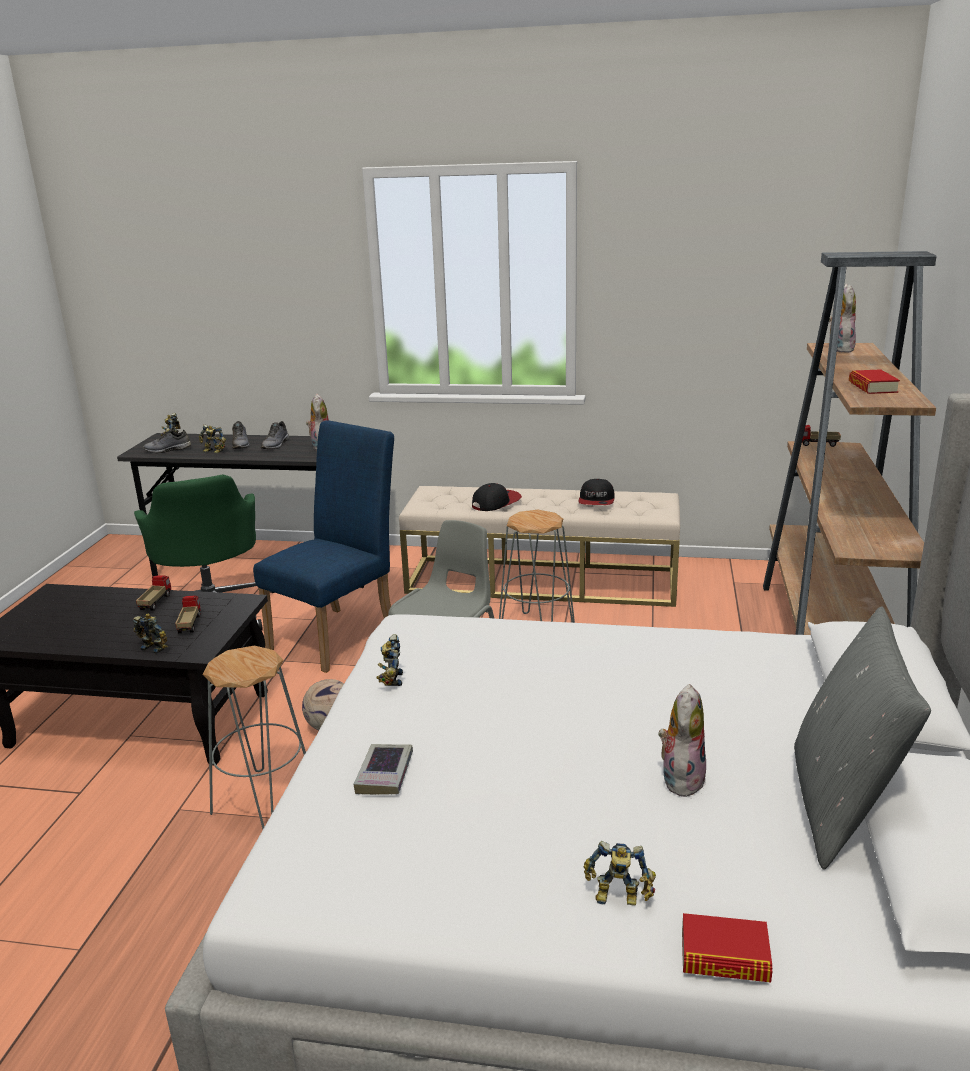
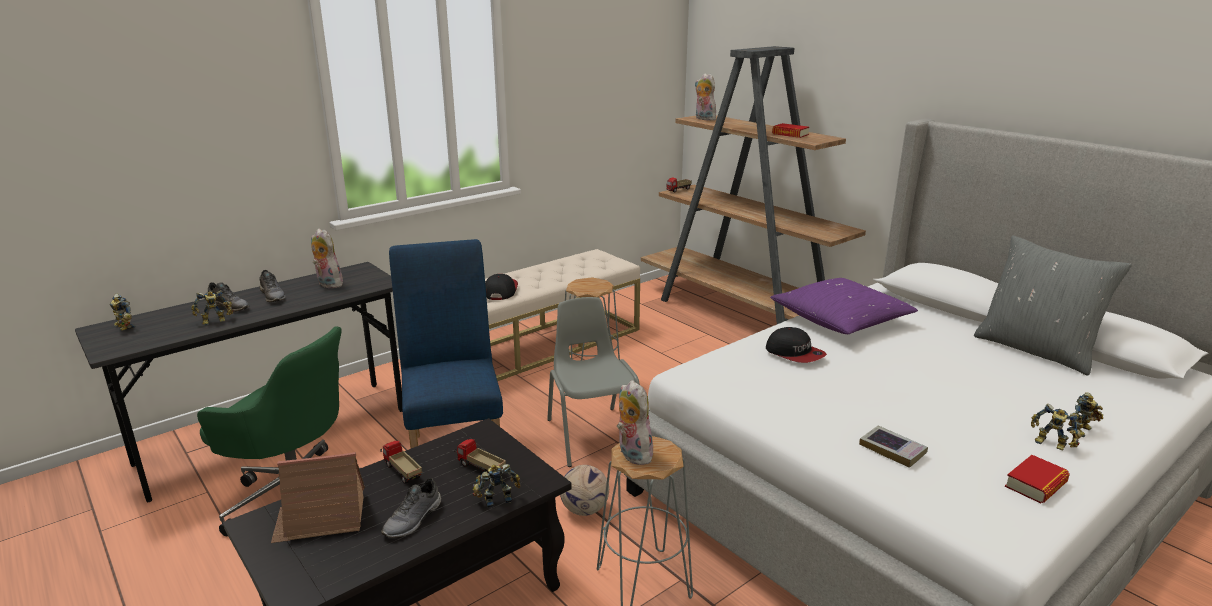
camera: 50 degrees left, 0 degrees up
(74, 606) = (321, 519): none -> toy house
(167, 450) = (147, 337): grey shoe -> grey shoe (414, 520)
(390, 679) = (766, 406): toy robot -> toy robot (1051, 444)
(596, 500) = (564, 267): cap -> cap (795, 353)
(677, 650) = (840, 320): none -> purple pillow
(680, 777) = (978, 372): plush toy -> plush toy (632, 454)
(724, 956) = (1145, 424): book -> book (1035, 484)

